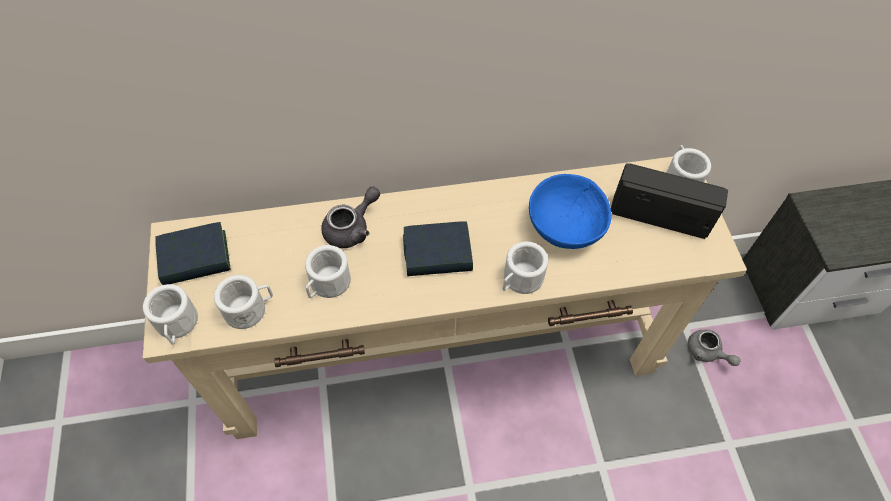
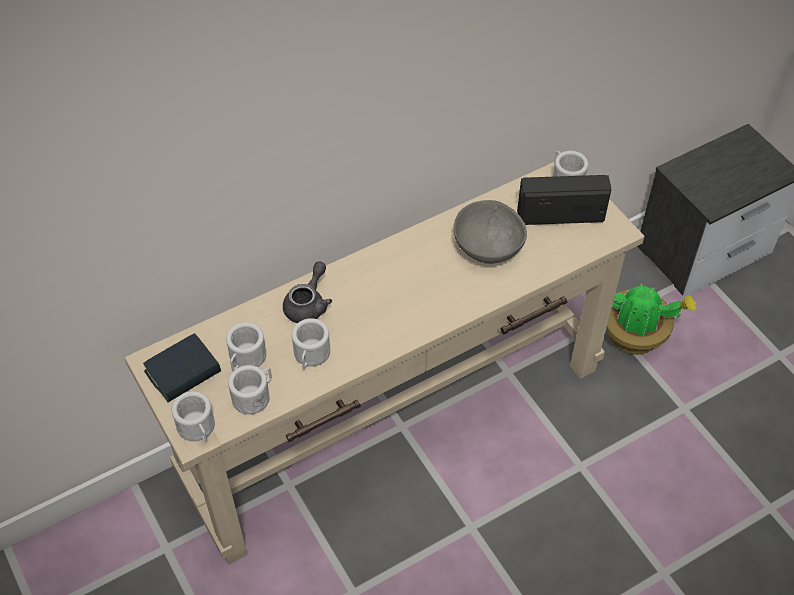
camera: 20 degrees left, 5 degrees down
(437, 254) = (392, 302): book -> none
(519, 280) = (469, 301): white mug -> white mug (245, 359)
(564, 227) = (487, 247): blue bowl -> grey bowl
(707, 353) = (636, 337): grey teapot -> potted plant

